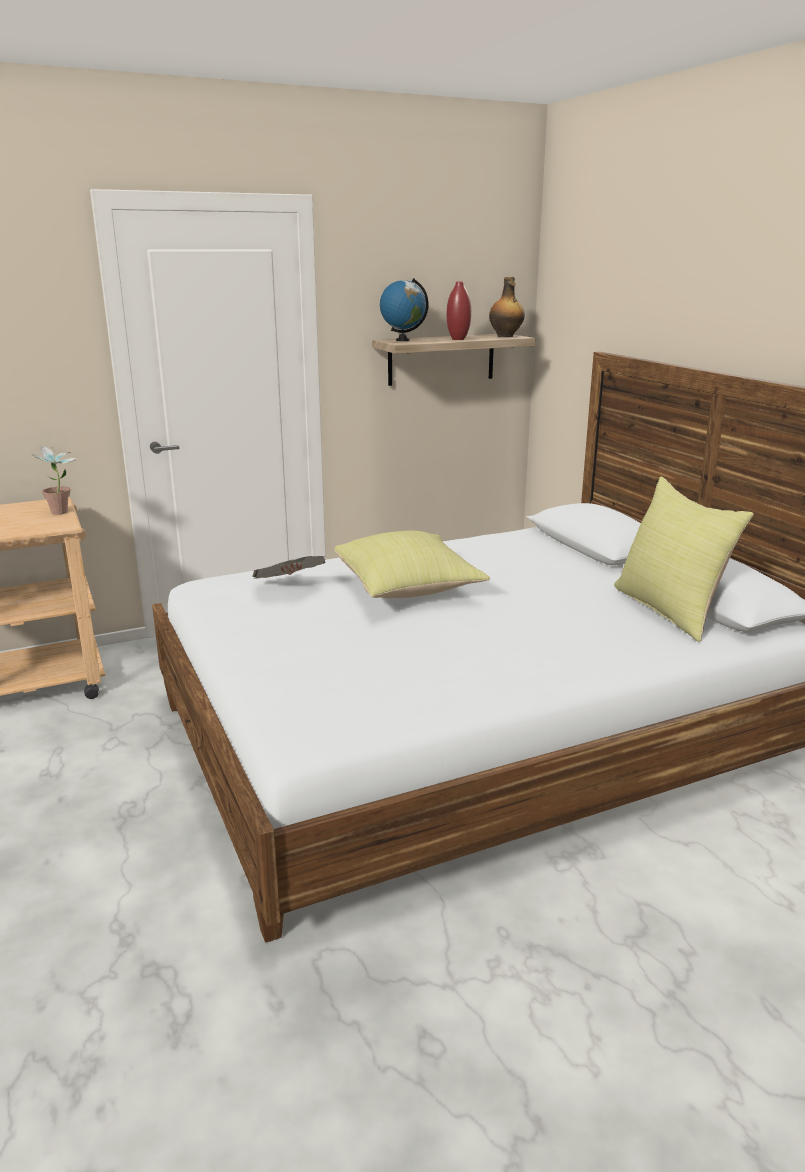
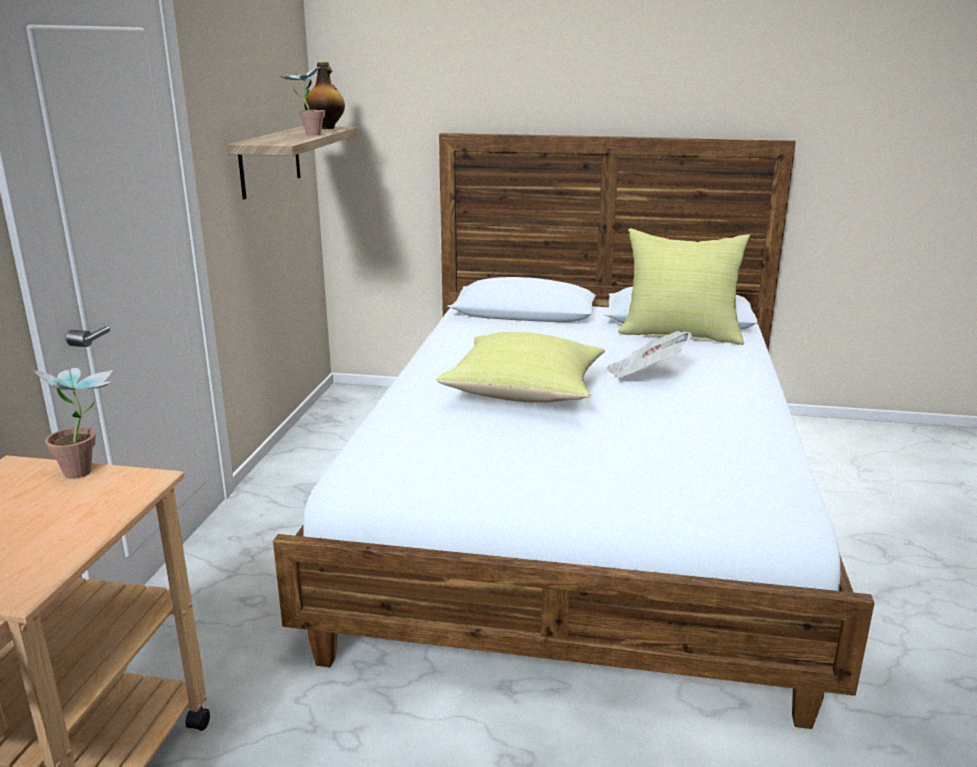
camera: 55 degrees left, 0 degrees up
(289, 587) = (449, 435): newspaper -> newspaper (645, 375)
(402, 340) = (267, 141): globe -> none
(458, 339) = (308, 134): red vase -> potted plant

